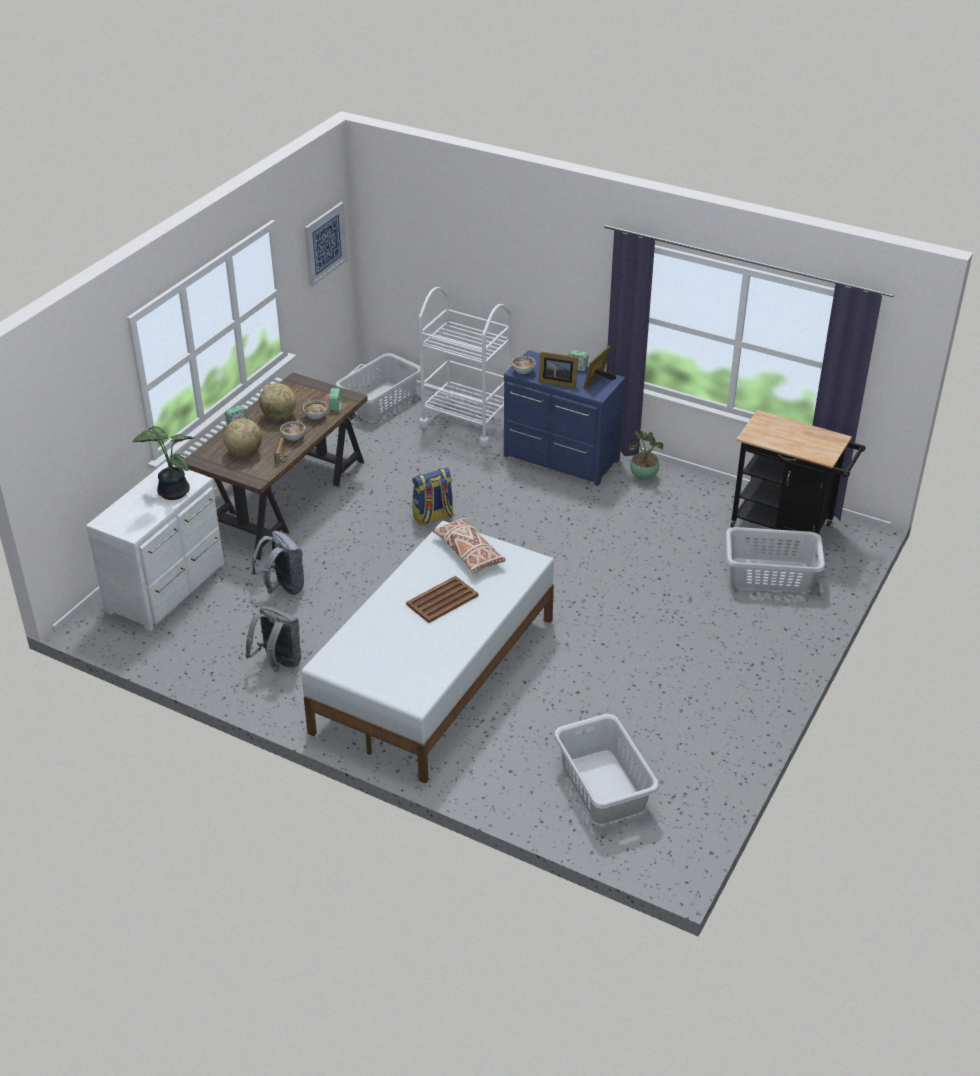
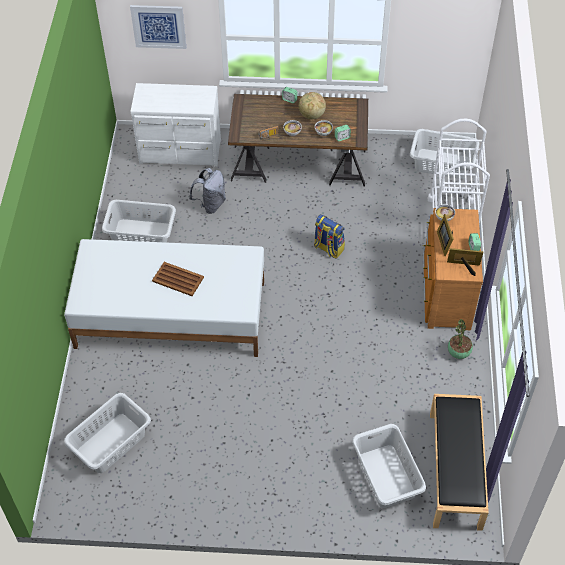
camera: 65 degrees right, 15 degrees up
(171, 492) = (188, 103): potted plant -> none
(244, 452) = (261, 117): globe -> none
(278, 663) = (141, 234): grey backpack -> grey laundry basket
(325, 243) = (451, 36): picture -> picture (158, 26)
(469, 553) = (234, 274): beige pillow -> none
(560, 459) = (445, 294): blue dresser -> brown dresser
(787, 527) = (455, 470): black cart -> black bench

